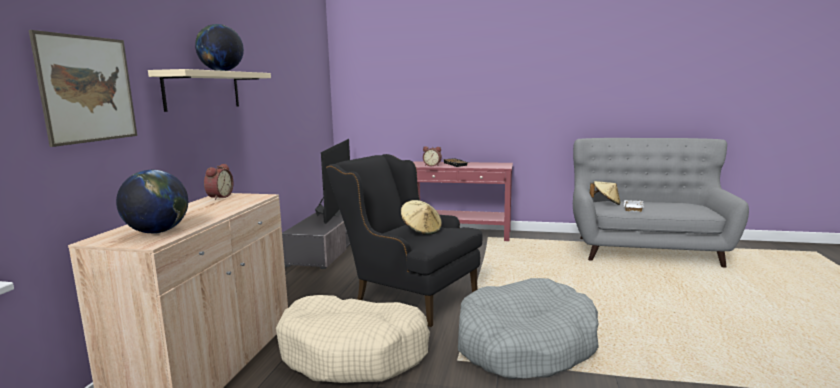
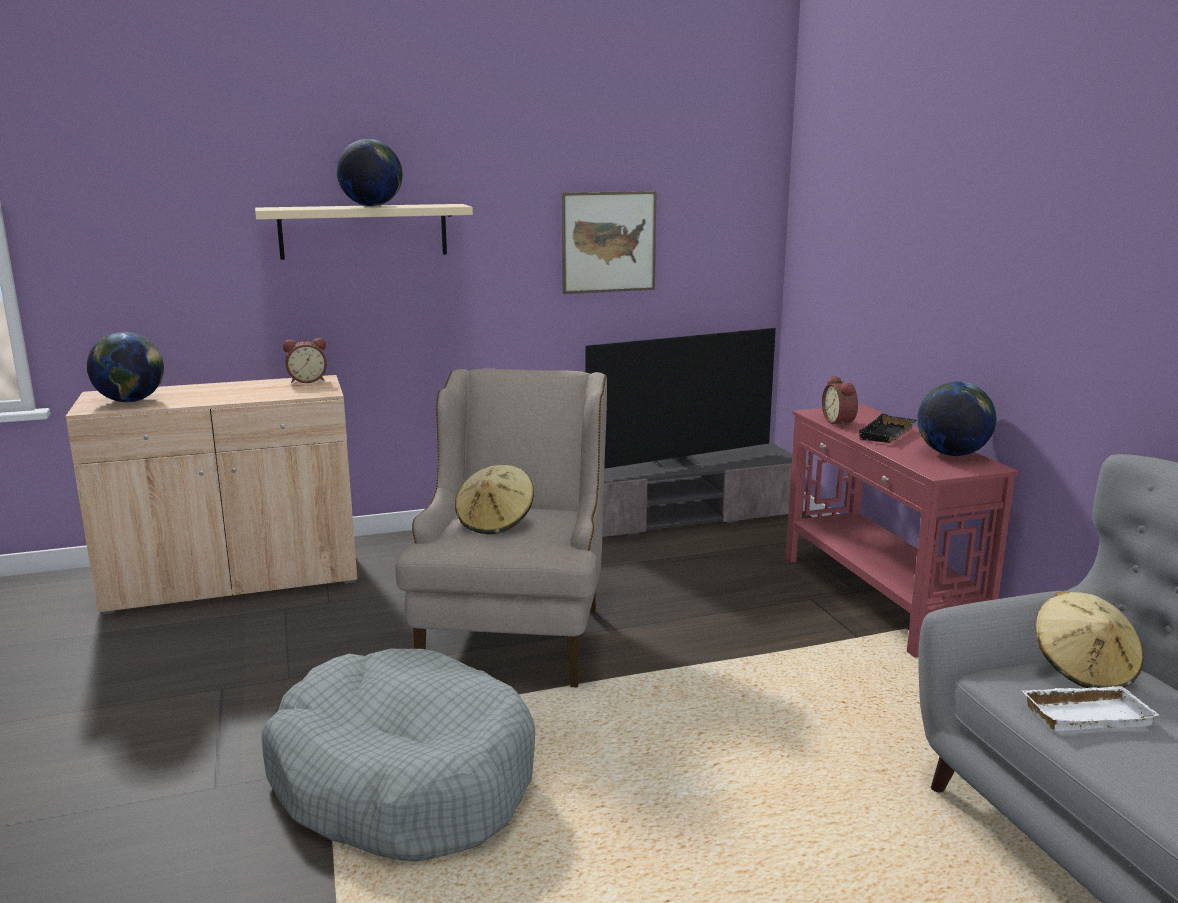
camera: 60 degrees right, 5 degrees up
(88, 89) = (160, 233): picture -> picture (609, 242)
(354, 353) = (301, 648): beige dog bed -> none
(407, 295) = (516, 630): black armchair -> beige armchair
(488, 164) = (952, 454): none -> globe

